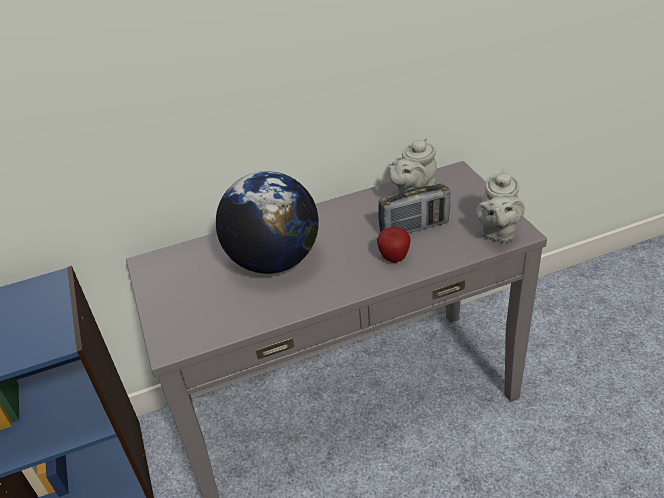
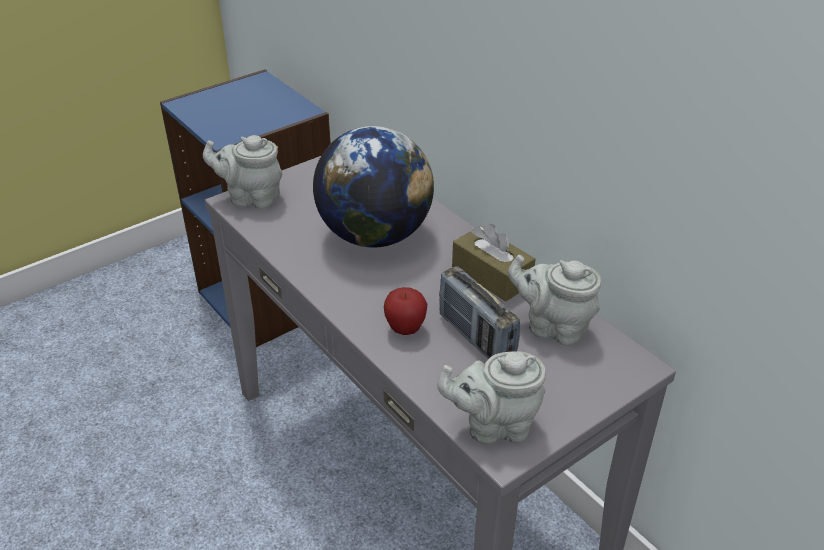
camera: 70 degrees right, 0 degrees up
(173, 333) = (251, 198): none -> grey teapot
(350, 211) = (491, 275): none -> brown tissue box

